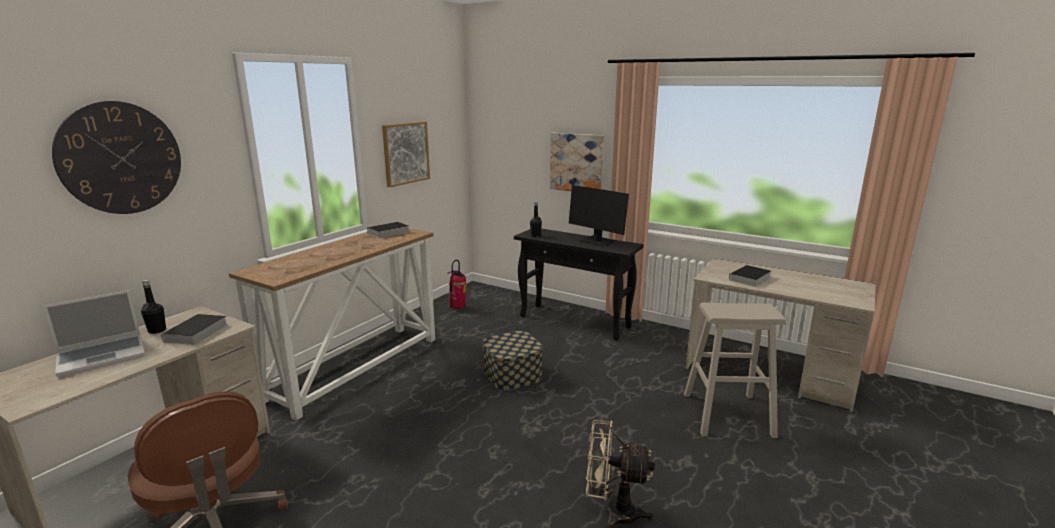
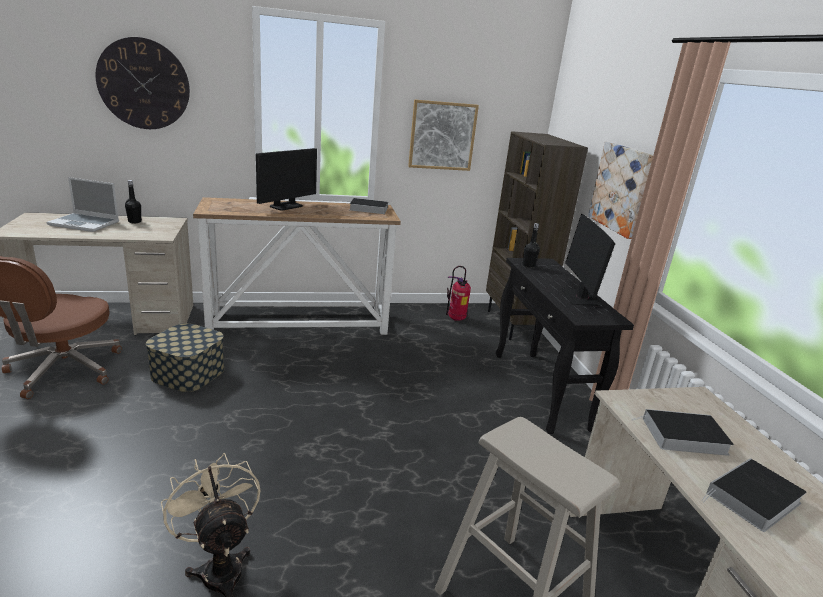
camera: 45 degrees right, 5 degrees up
(195, 333) = (141, 231): book -> book (753, 499)
(326, 252) = (286, 206): none -> monitor
(496, 294) = (513, 325): none -> brown bookcase
(512, 374) = (386, 398): storage box -> storage box (188, 373)

